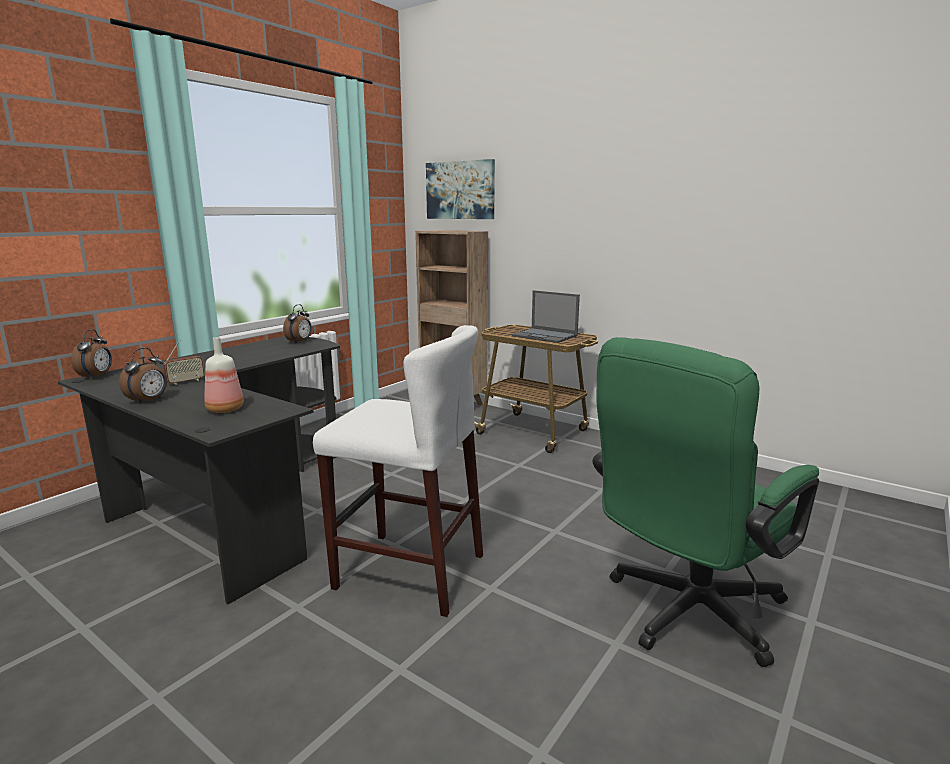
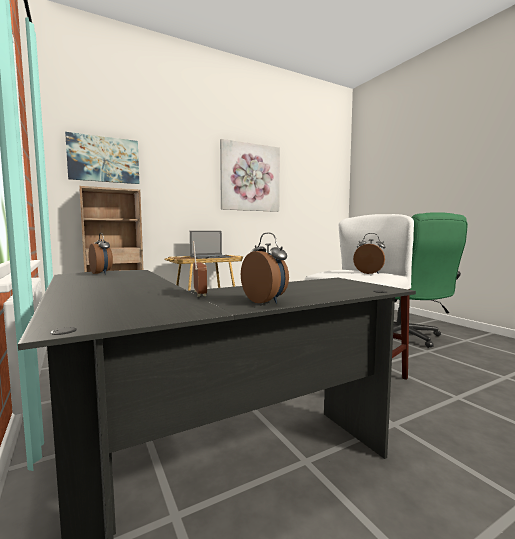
camera: 65 degrees left, 10 degrees down
(97, 376) = (68, 320): alarm clock -> alarm clock (369, 273)
(224, 410) = (325, 287): bottle -> none
(668, 192) = (250, 177): none -> picture

